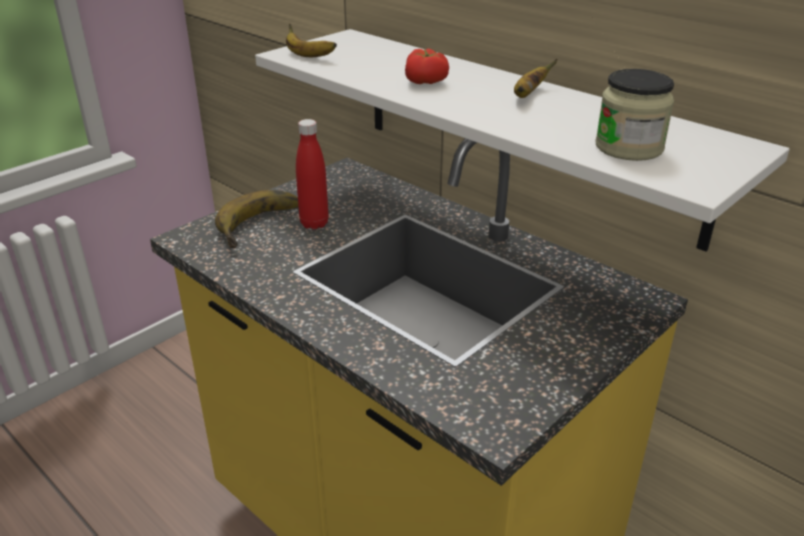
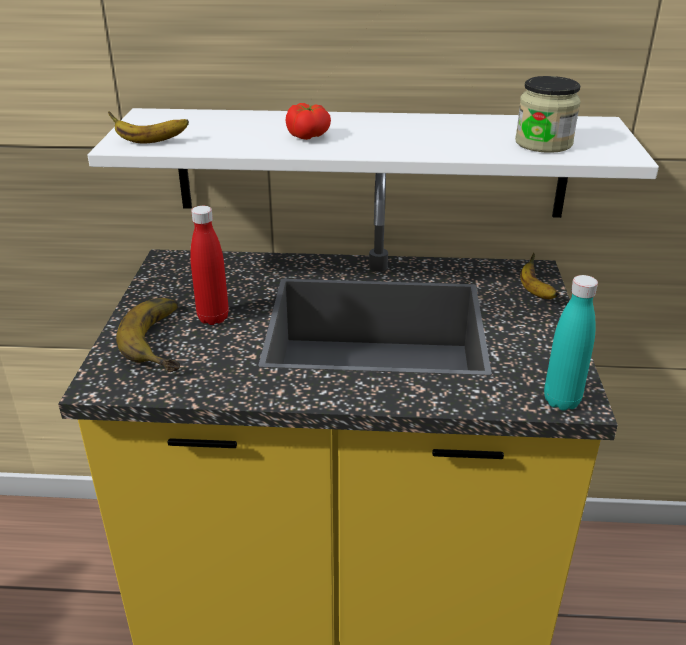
camera: 40 degrees left, 0 degrees up
(482, 420) = (561, 401): none -> turquoise bottle
(528, 95) = (405, 125): banana -> banana (534, 291)

